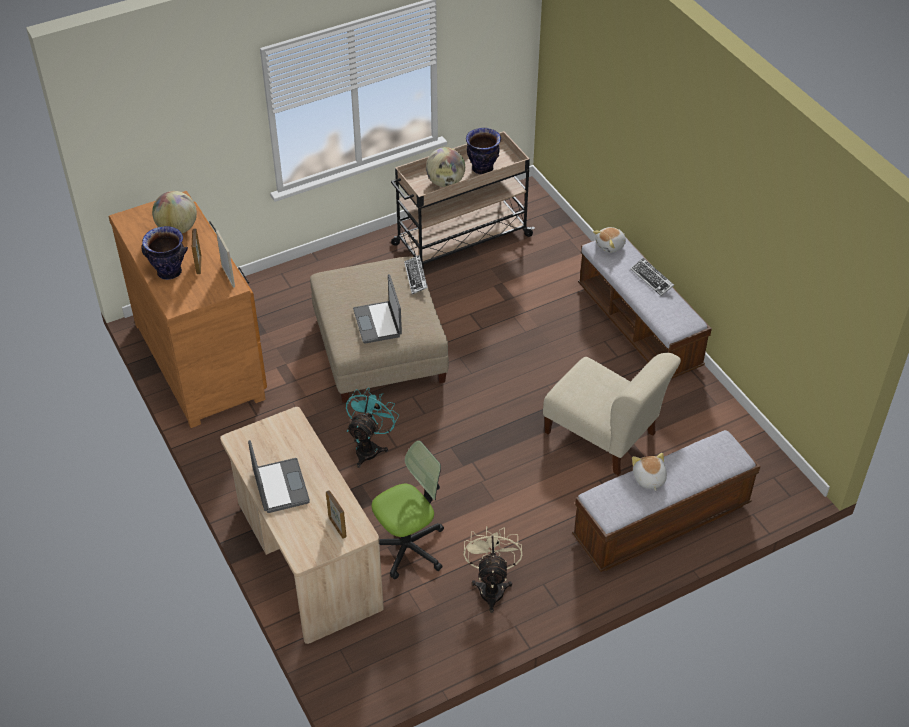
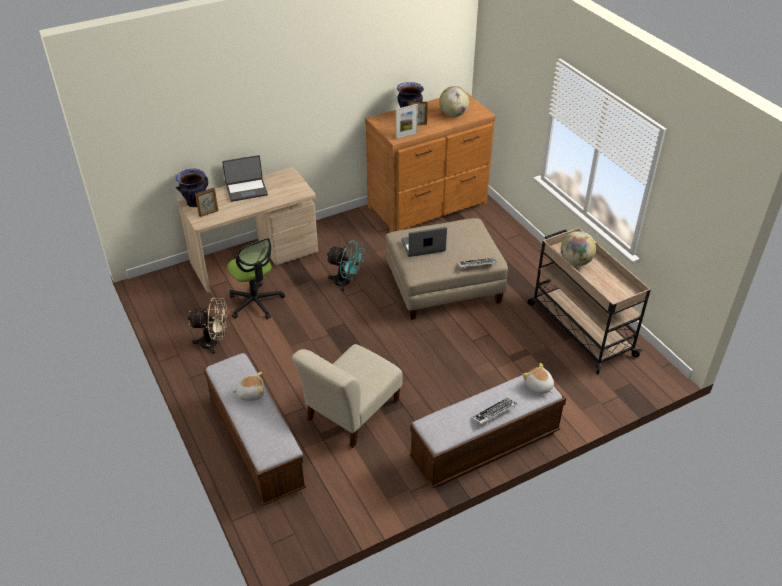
camera: 90 degrees right, 5 degrees down
(482, 169) = (600, 283): vase -> vase (195, 202)

